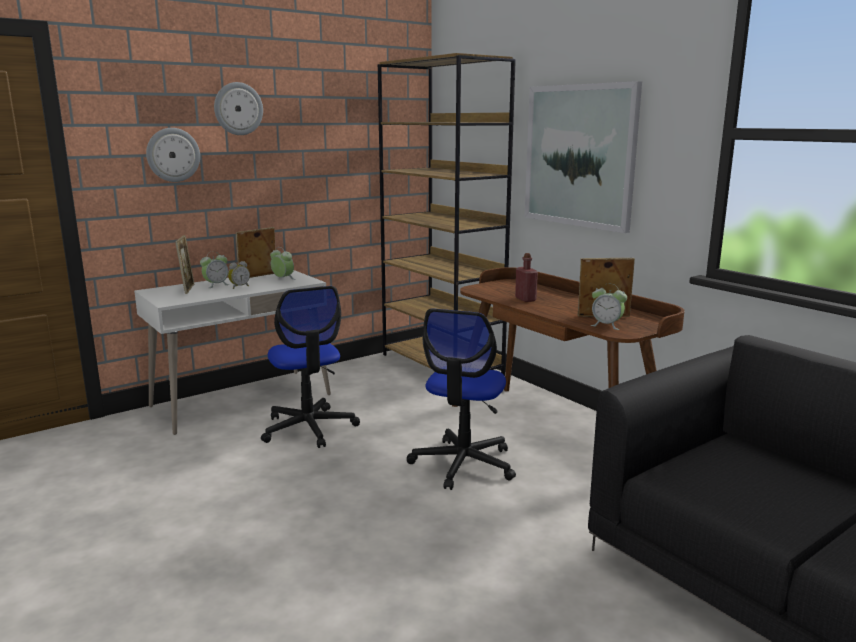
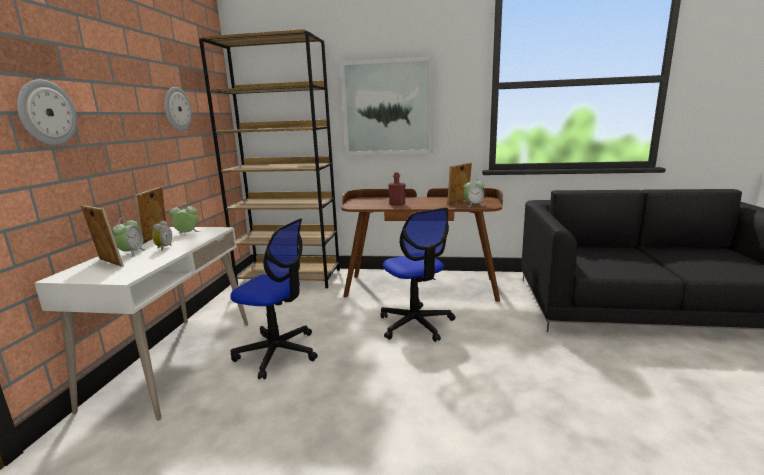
camera: 45 degrees left, 0 degrees up
(238, 109) = (101, 65): wall clock -> wall clock (177, 109)

